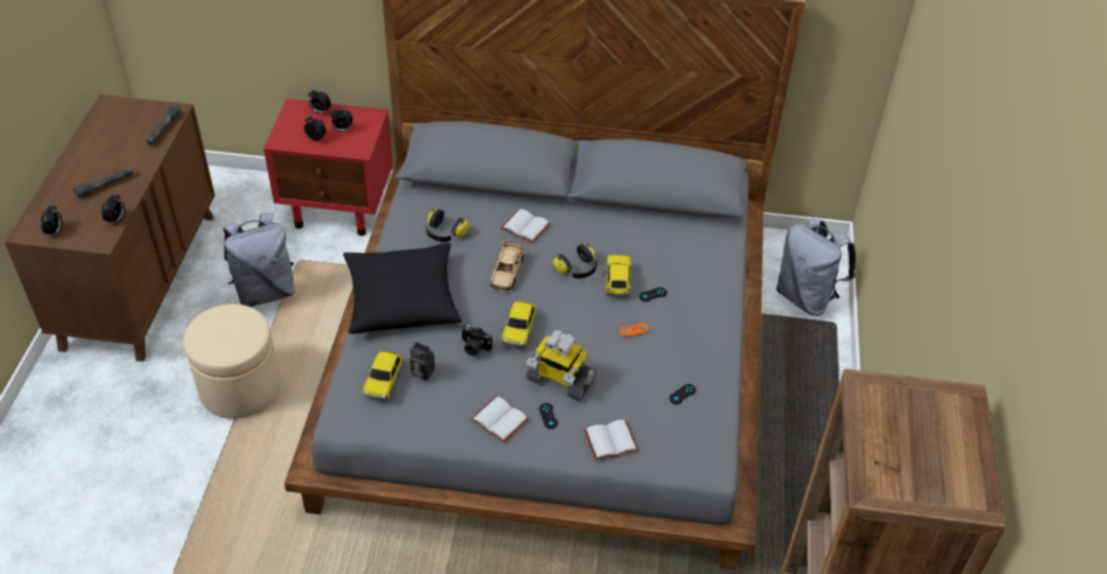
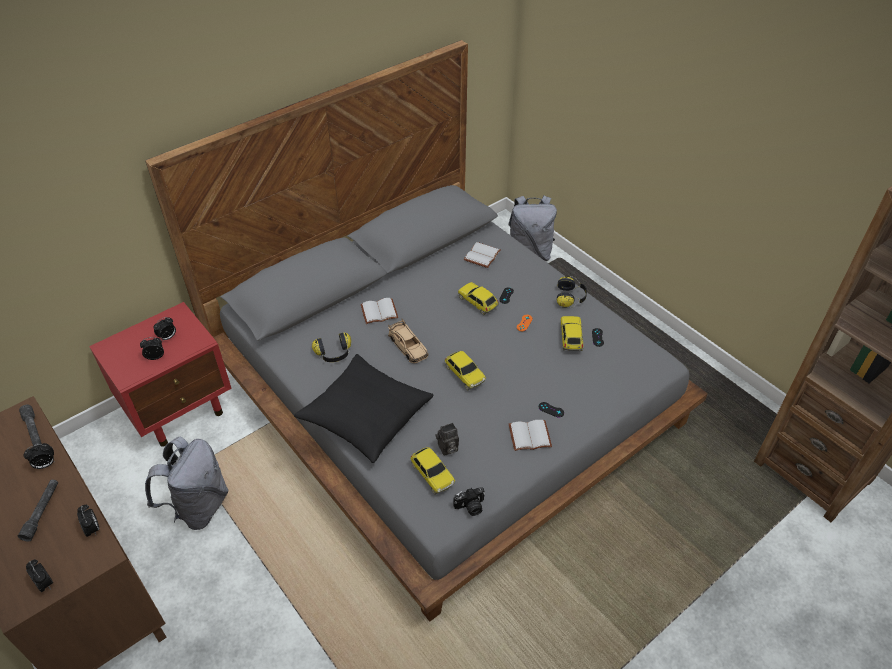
camera: 45 degrees left, 0 degrees up
(240, 388) = (270, 586): beige ottoman -> none
(320, 111) = (131, 337): alarm clock -> alarm clock (45, 465)
(474, 347) = (455, 406): camera -> camera (470, 507)
(559, 380) = (527, 384): toy robot -> none
(578, 270) = (446, 313): headphones -> headphones (571, 298)
(610, 442) = (602, 395): white book -> white book (482, 256)
(655, 375) = (571, 338): none -> toy car

